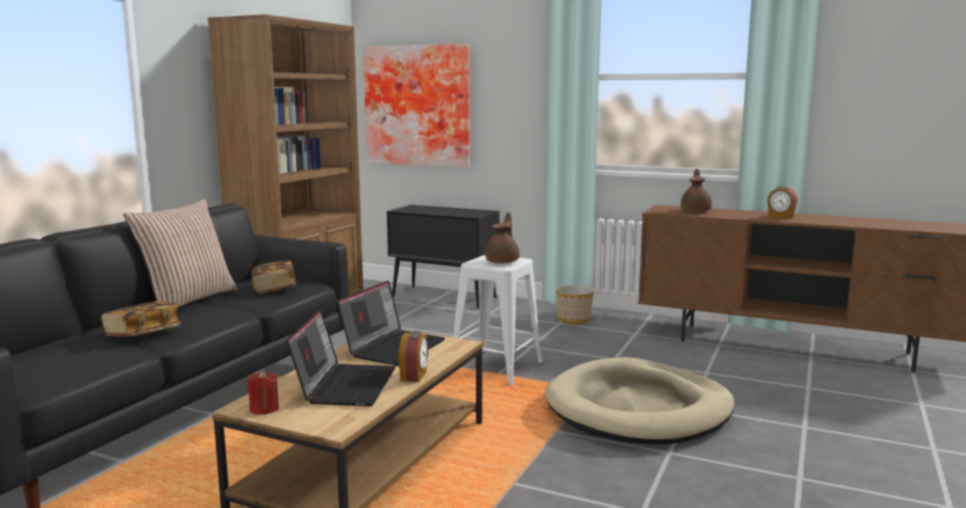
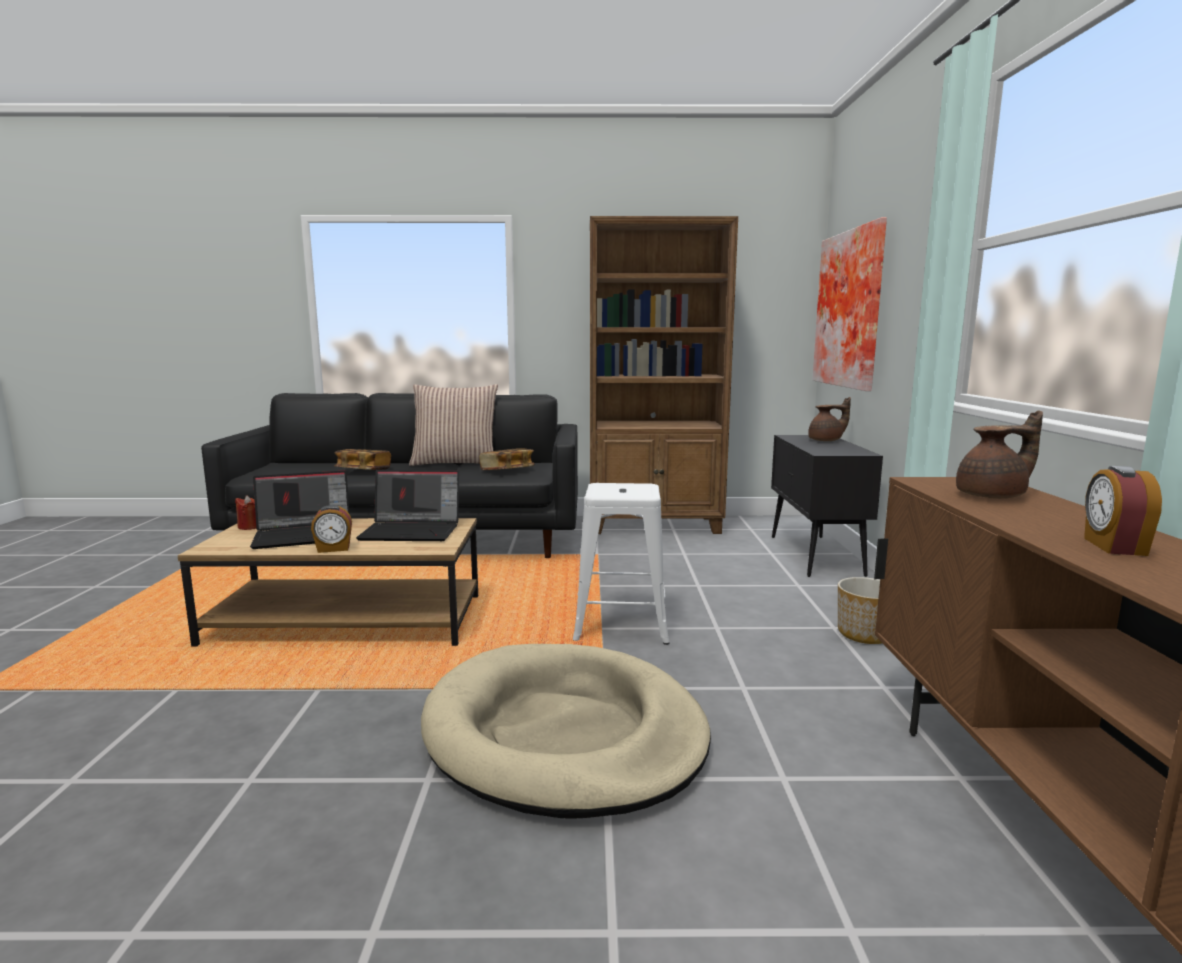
camera: 65 degrees right, 0 degrees up
(503, 261) = (622, 491): brown teapot -> brown teapot (826, 440)

